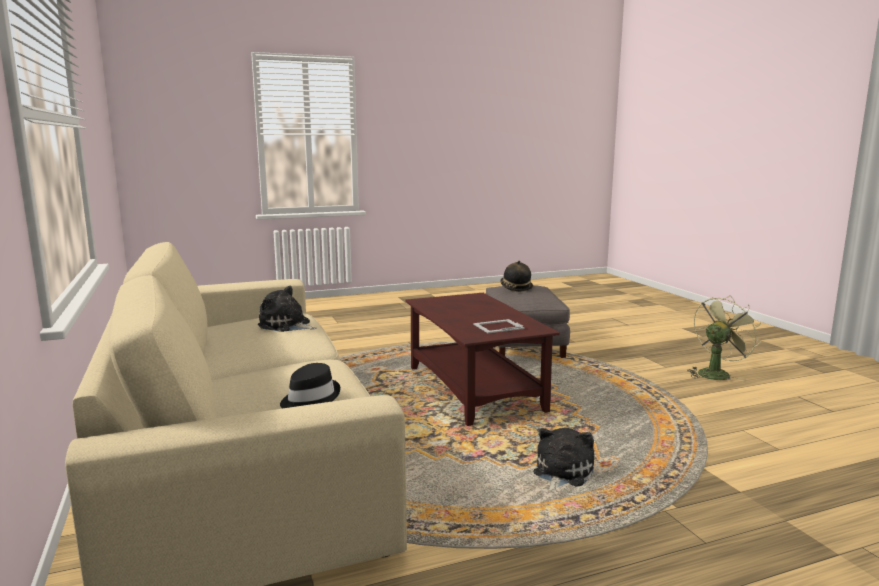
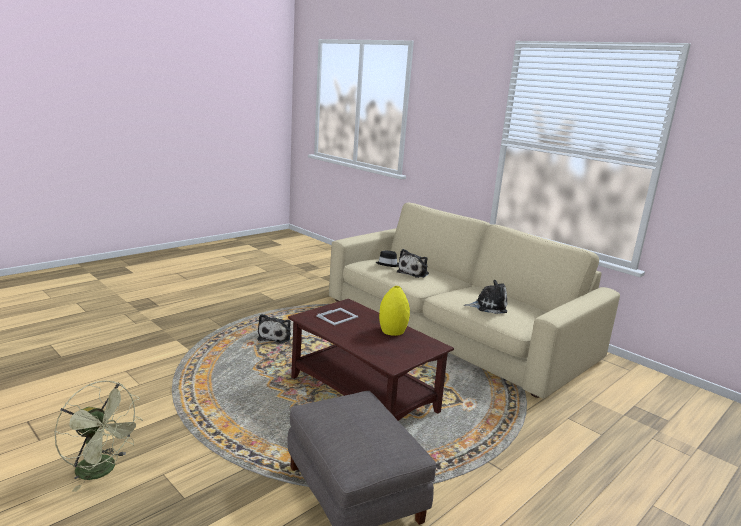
camera: 155 degrees right, 5 degrees up
(288, 380) = (414, 273): none -> plush toy
(449, 312) = (392, 331): none -> yellow vase
(515, 288) = (374, 424): hat -> none
(716, 373) = (102, 471): green fan -> green fan turned 90 degrees counterclockwise

